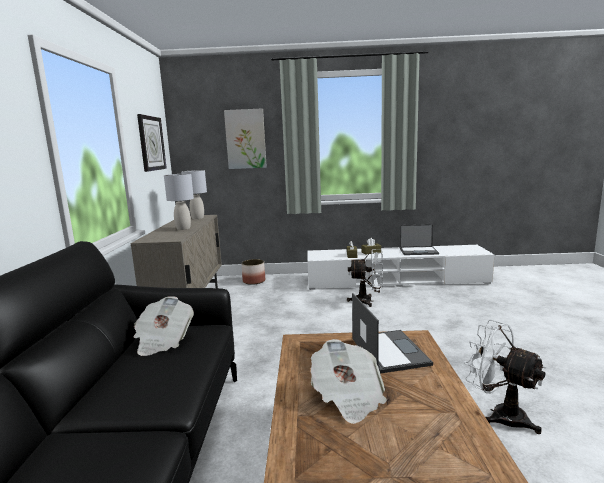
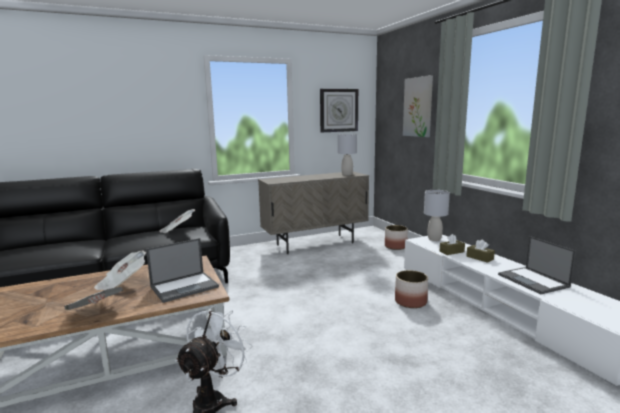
camera: 65 degrees right, 0 degrees up
(183, 228) = (306, 178): grey table lamp -> grey table lamp (434, 239)
(368, 301) = (410, 301): white fan -> planter
(450, 415) = (96, 312): none -> newspaper

